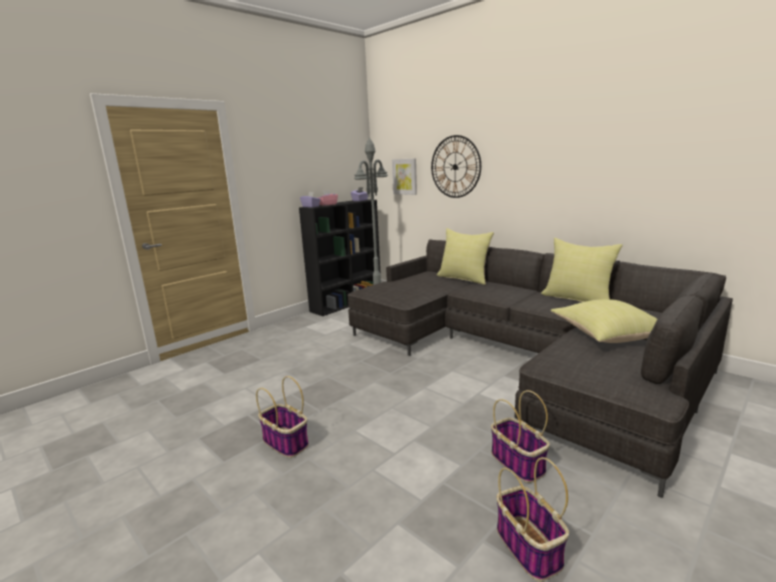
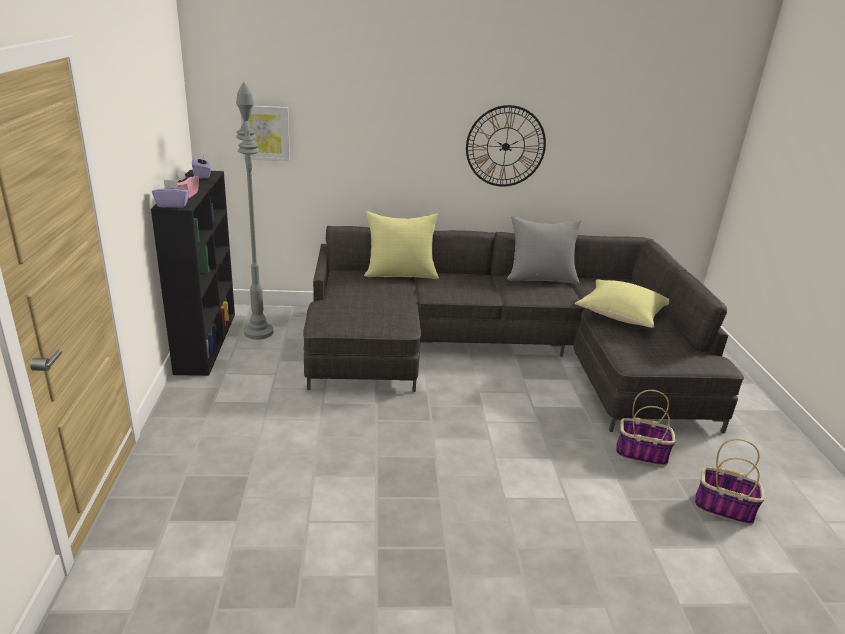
camera: 50 degrees left, 10 degrees up
(286, 443) = (472, 548): basket -> none
(455, 167) = (360, 125): wall clock -> wall clock (505, 146)
(578, 299) = (541, 278): yellow pillow -> grey pillow

